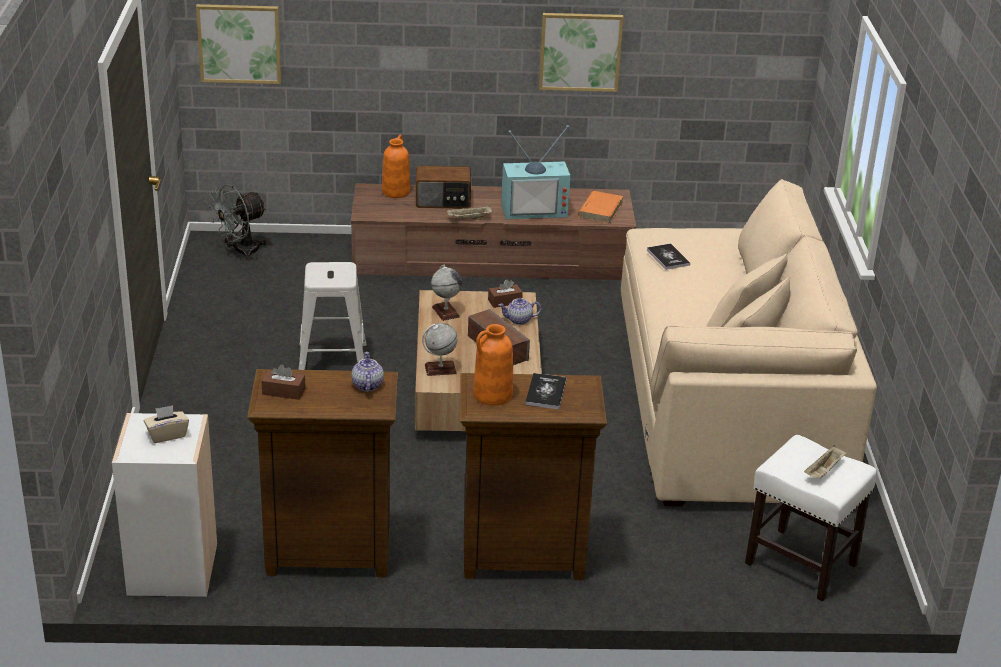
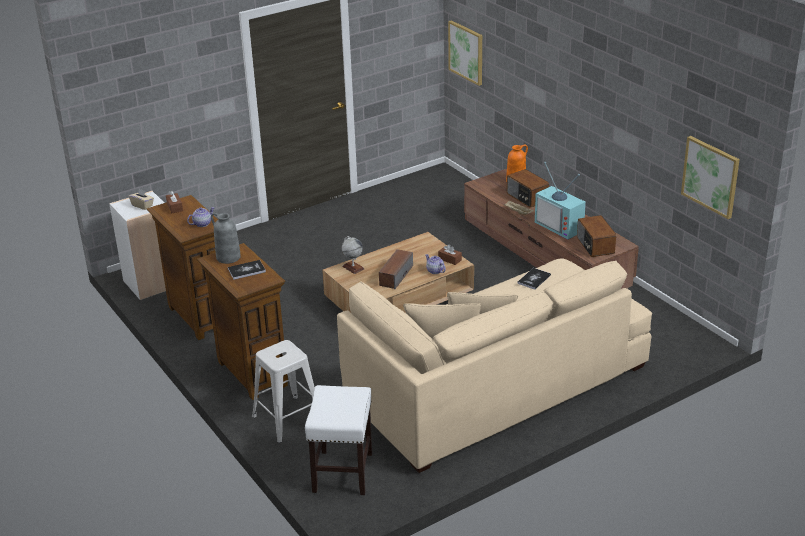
camera: 60 degrees right, 0 degrees up
(240, 252) = (443, 182): grey fan -> none
(332, 362) = (370, 249): white stool -> white stool (287, 419)
(445, 312) = (414, 247): globe -> none
(492, 395) = (228, 257): orange vase -> grey vase
(580, 51) = (618, 128): picture -> picture (711, 176)
(600, 209) = (594, 246): orange book -> radio
(824, 471) = (337, 409): beige tray -> none

